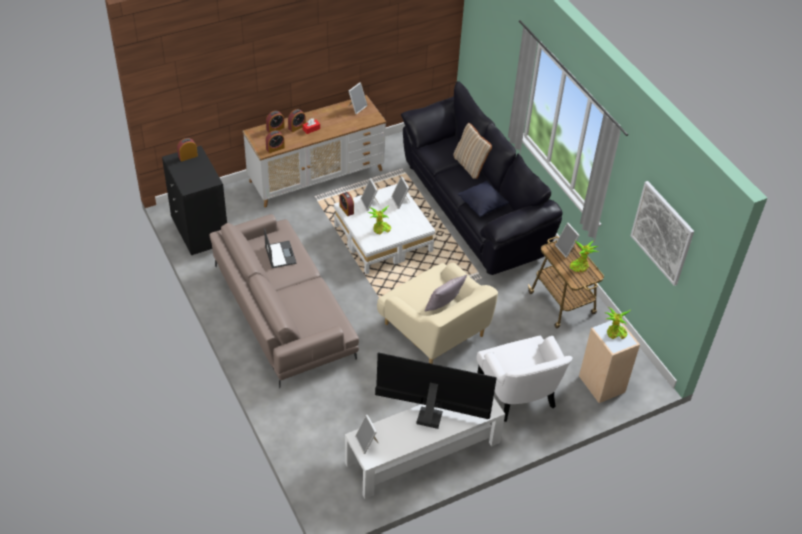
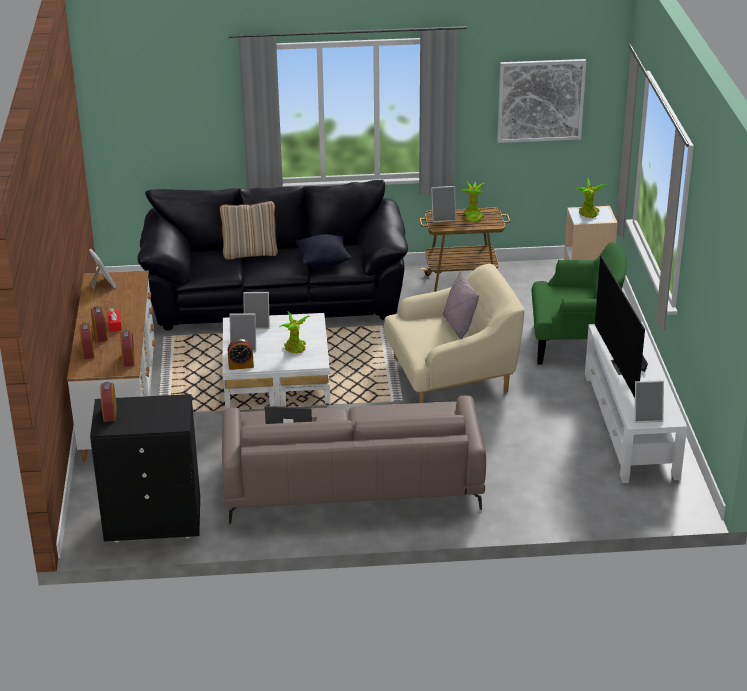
camera: 65 degrees left, 15 degrees down
(430, 414) = (623, 367): television -> television turned 45 degrees counterclockwise
(518, 393) = (574, 344): white armchair -> green armchair

